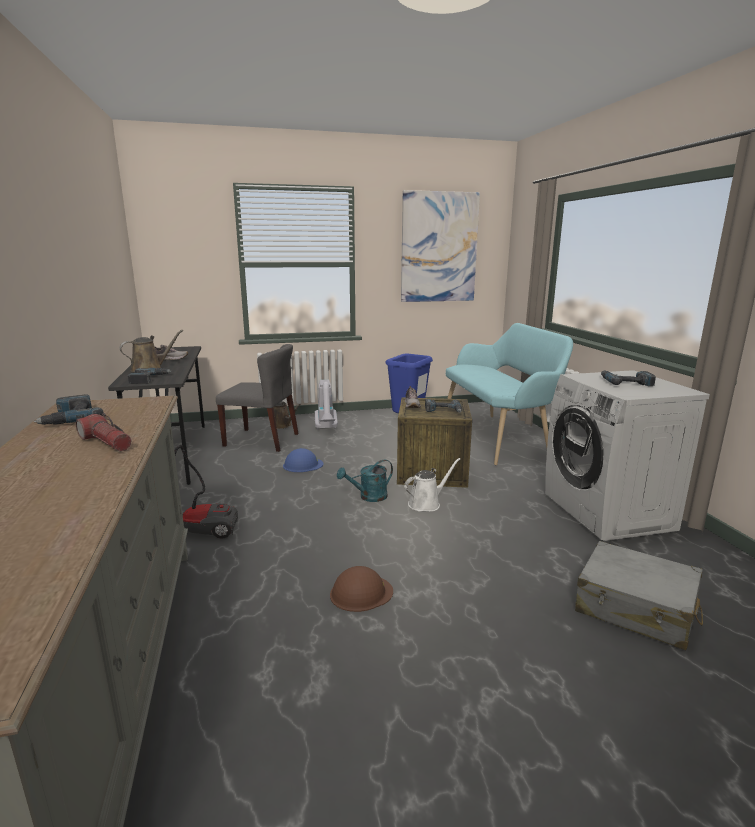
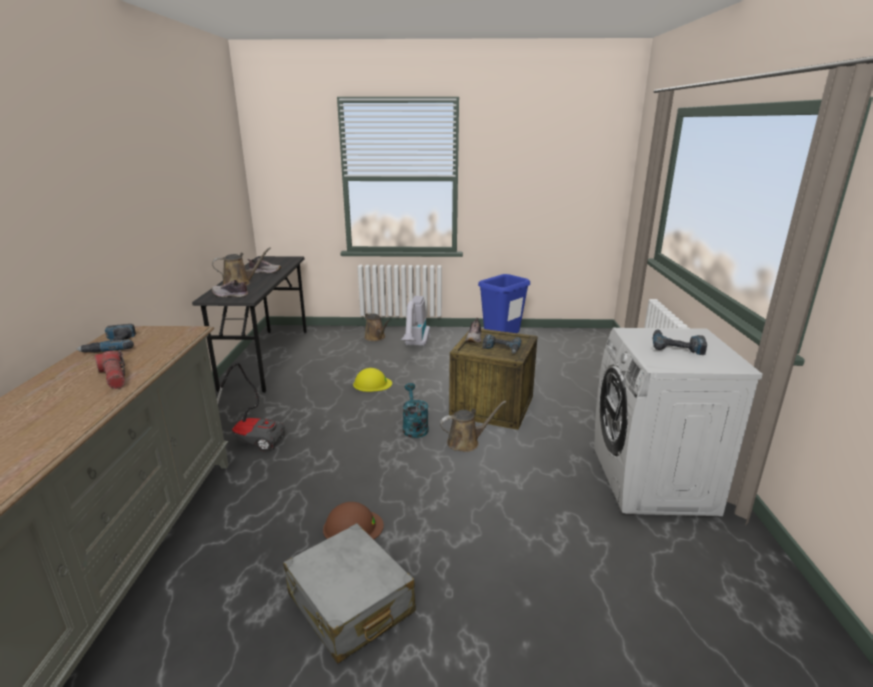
camera: 15 degrees right, 5 degrees up
(149, 379) = (230, 295): power drill -> shoe
(262, 440) = (350, 352): grey chair -> none
(303, 465) = (372, 384): blue hard hat -> yellow hard hat
(368, 497) = (414, 427): turquoise watering can -> turquoise watering can turned 90 degrees clockwise
(426, 503) = (466, 442): white watering can -> brown watering can
(439, 247) = (551, 161): picture -> none
(498, 437) = (586, 373): turquoise bench -> none
(635, 608) = (612, 596): grey suitcase -> grey suitcase (350, 603)

